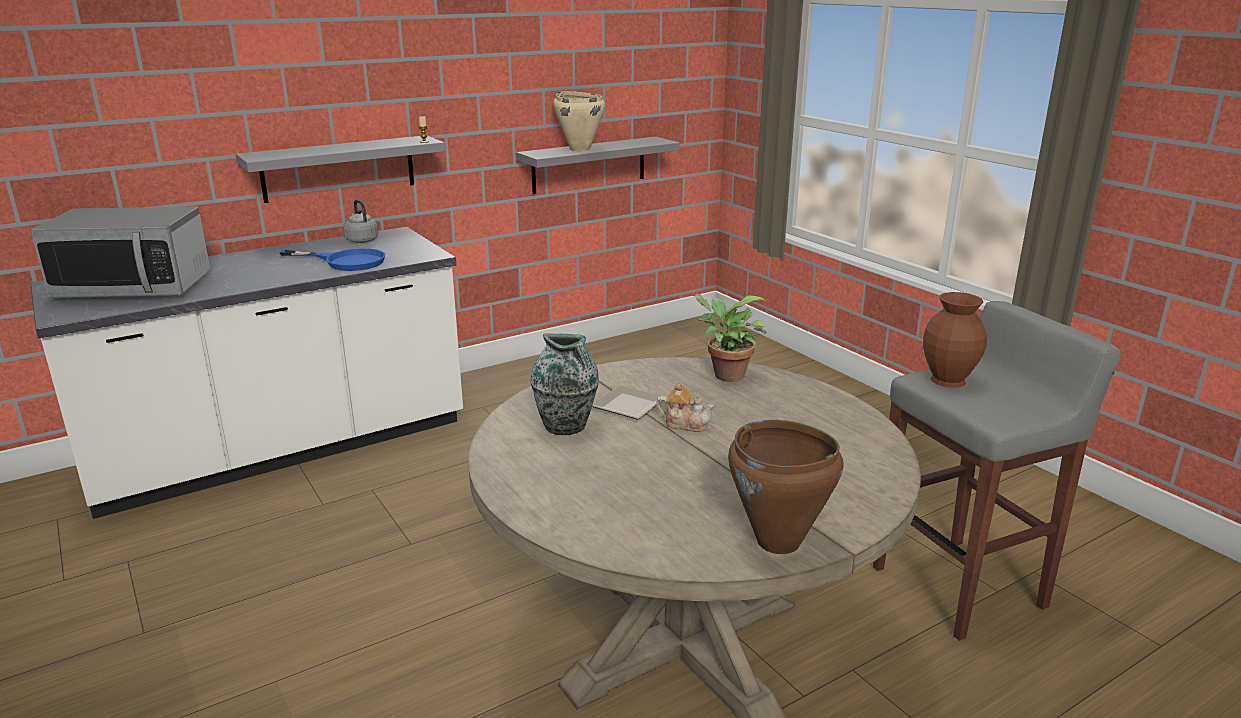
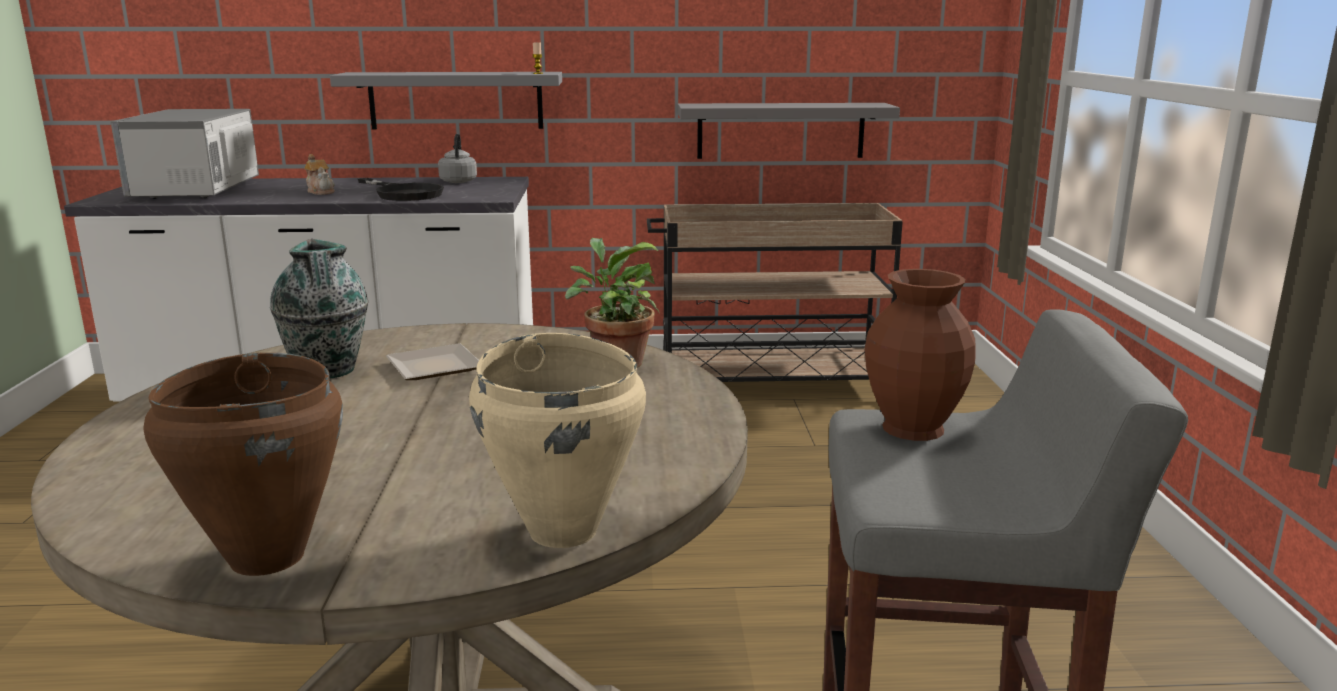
camera: 30 degrees right, 5 degrees down
(135, 287) = (197, 190): microwave -> microwave turned 60 degrees clockwise
(346, 261) = (403, 193): blue frying pan -> black frying pan
(580, 149) = (754, 105): beige cooking pot -> beige cooking pot (564, 530)
(608, 359) = (768, 385): none -> beige cart
(685, 424) = (456, 399): teapot -> teapot (321, 192)

